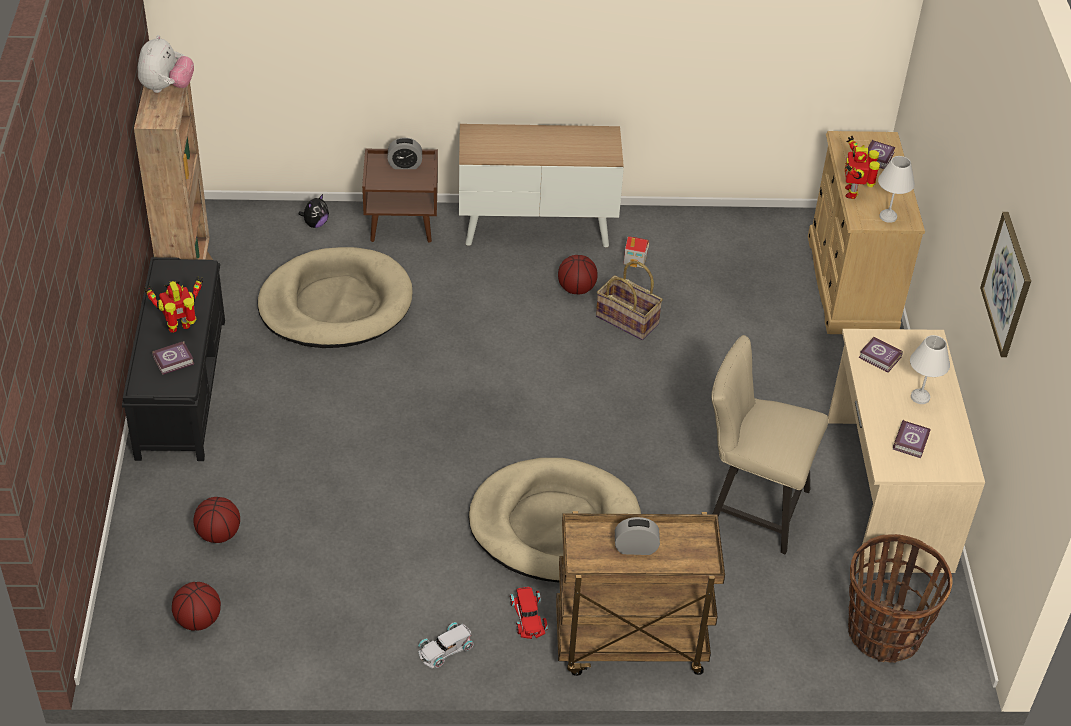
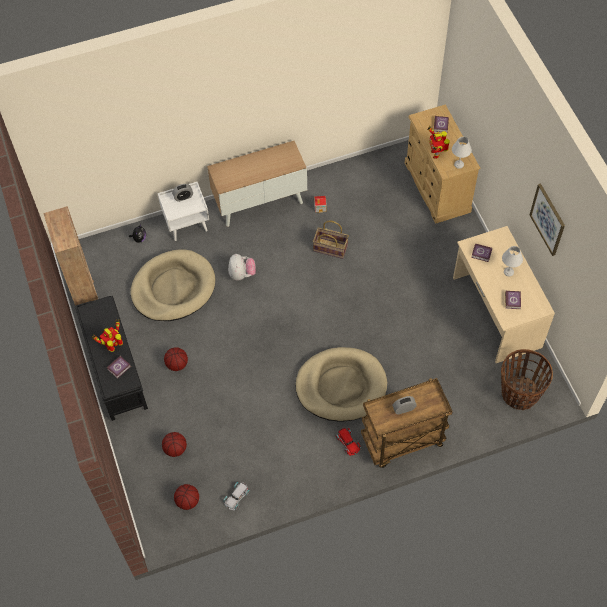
camera: 15 degrees left, 15 degrees up
(167, 88) = (59, 218): plush toy -> plush toy (242, 274)
(402, 225) = (187, 224): brown nightstand -> white nightstand
(444, 648) = (315, 474): white toy car -> white toy car (236, 497)
(576, 288) = (296, 236): basketball -> basketball (177, 364)
(750, 507) = (433, 342): beige chair -> none

